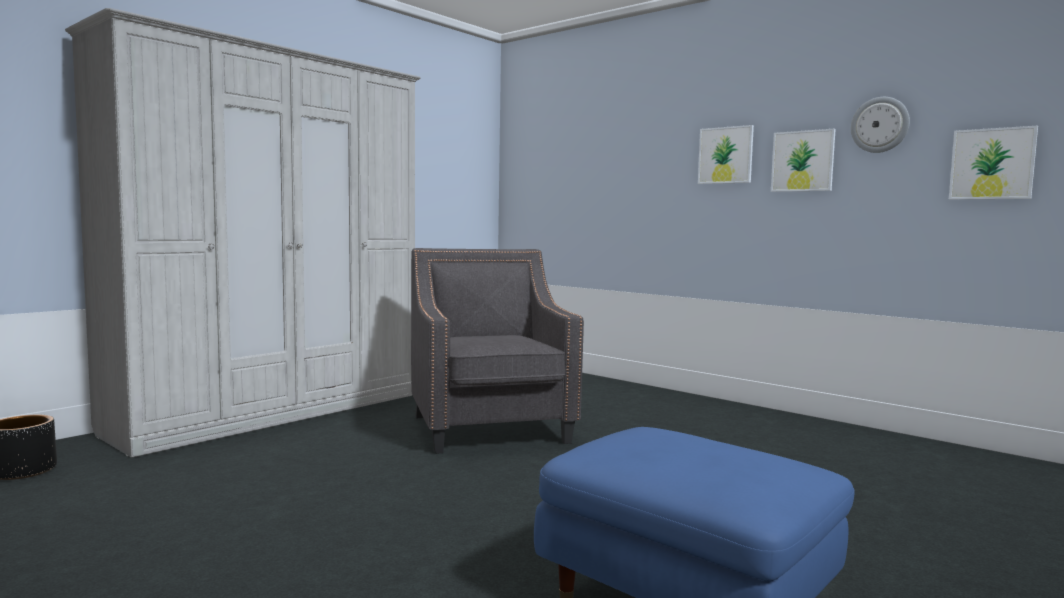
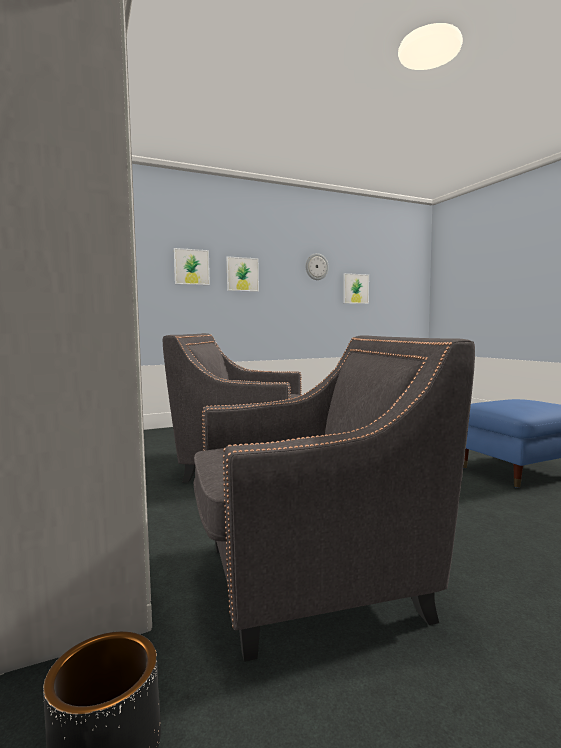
camera: 65 degrees left, 0 degrees up
(200, 492) = (314, 579): none -> grey armchair
(802, 161) = (284, 281): picture -> picture (191, 267)

